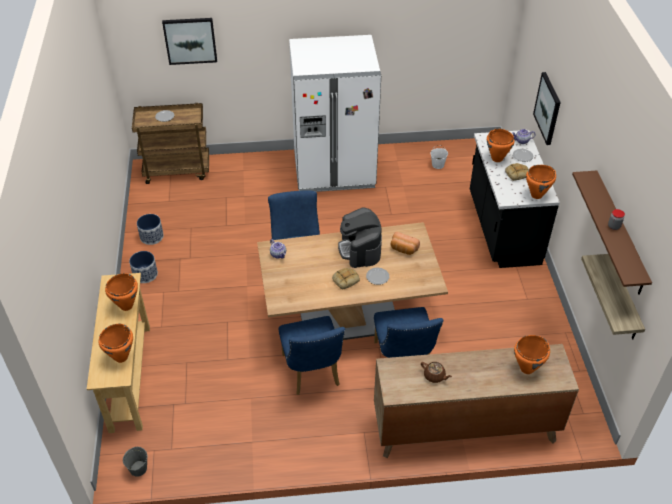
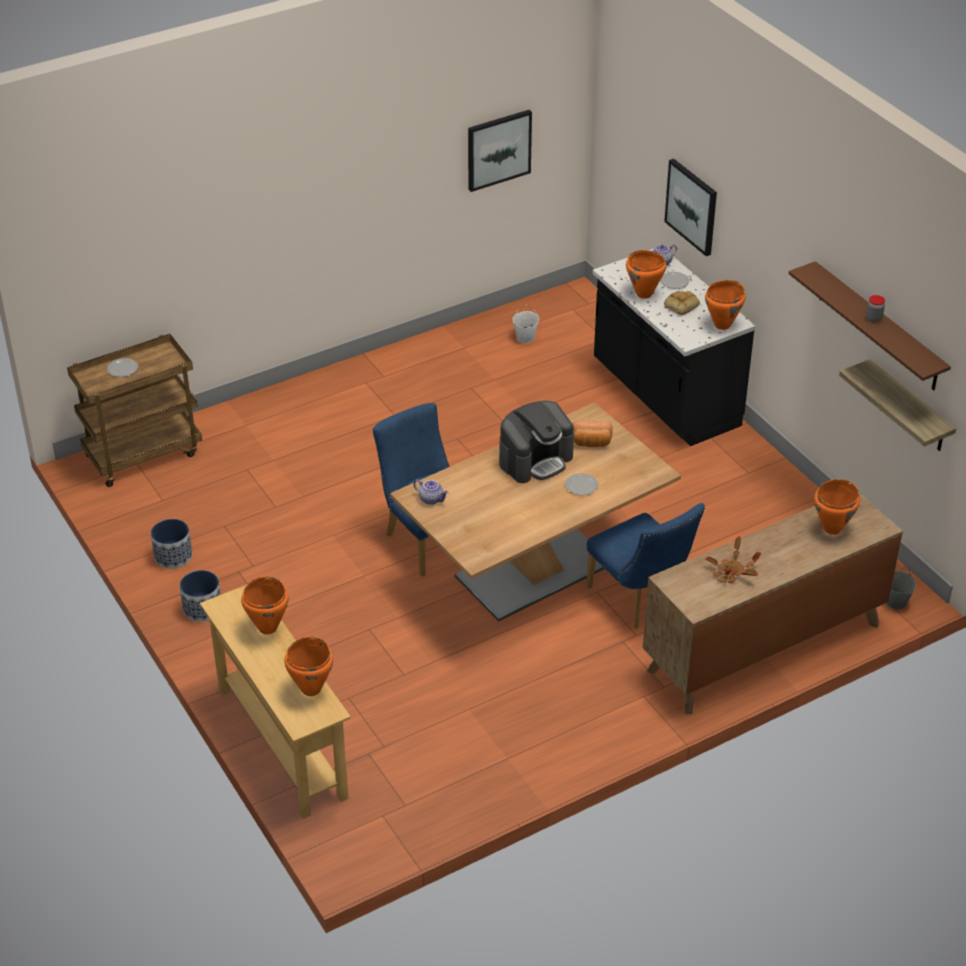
camera: 25 degrees left, 5 degrees down
(138, 469) = (378, 844): grey bucket -> grey bucket (896, 602)
(190, 40) = (147, 238): picture -> picture (498, 149)
(312, 374) = (531, 653): blue chair -> none
(334, 170) = (382, 387): white fridge -> none
(345, 279) = (542, 501): bread -> none
(360, 249) = (535, 460): coffee machine -> coffee machine turned 90 degrees counterclockwise
(434, 376) = (731, 572): brown teapot -> potted plant

